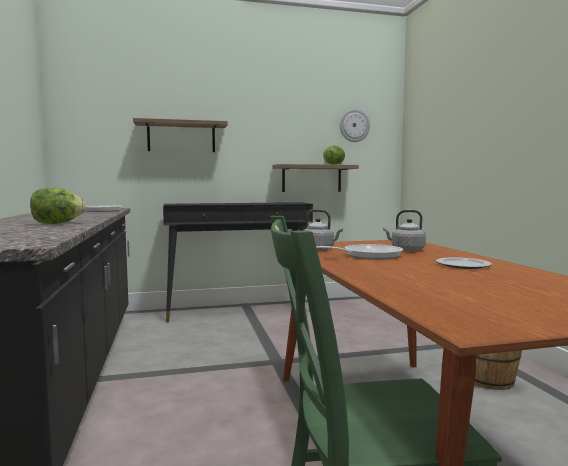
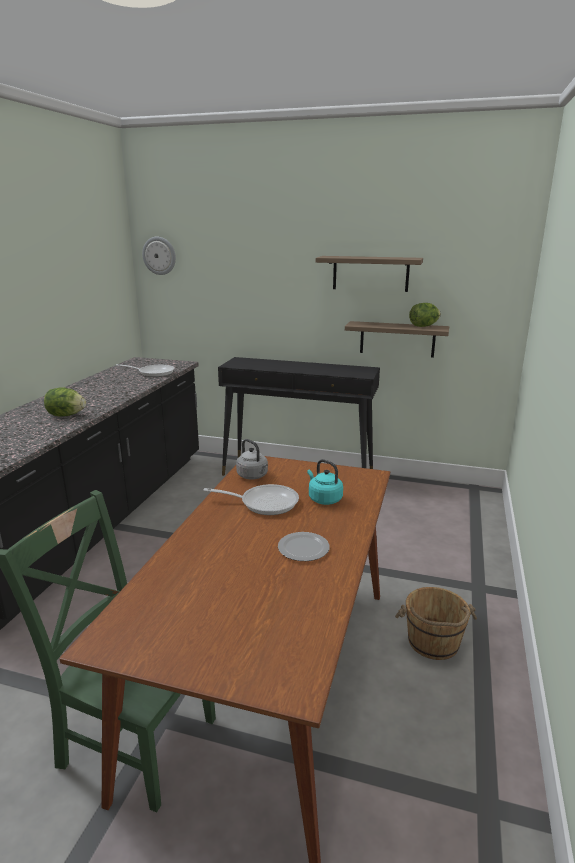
camera: 30 degrees right, 15 degrees up
(181, 137) = (252, 287): shelf -> shelf (370, 273)
(354, 125) = (460, 274): wall clock -> wall clock (159, 255)
(406, 250) = (323, 499): grey kettle -> turquoise kettle

